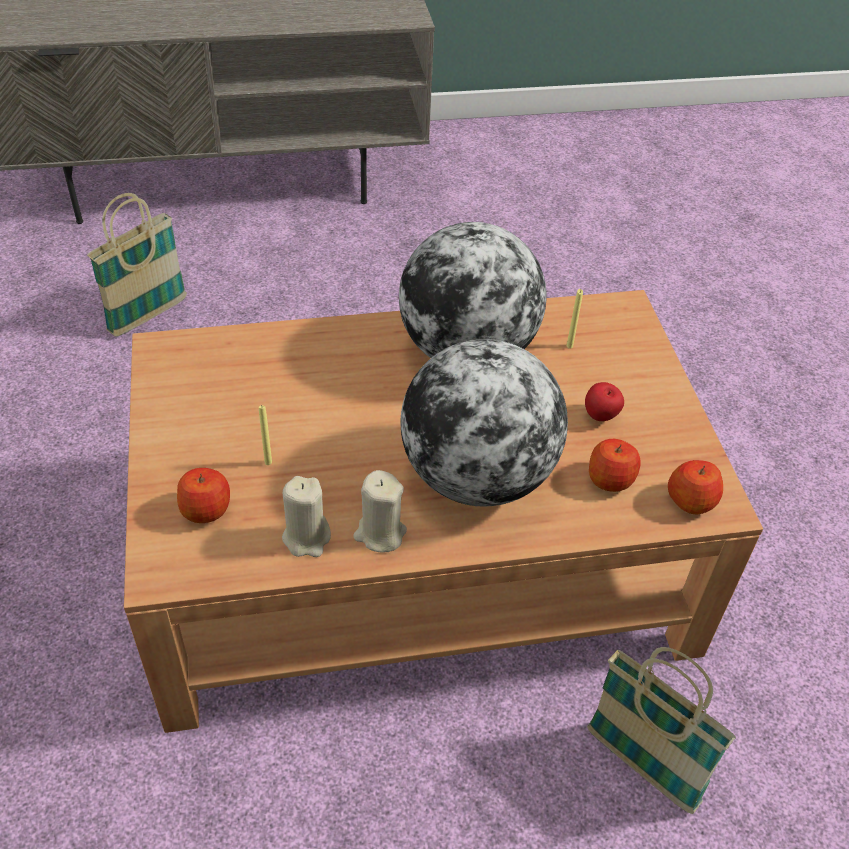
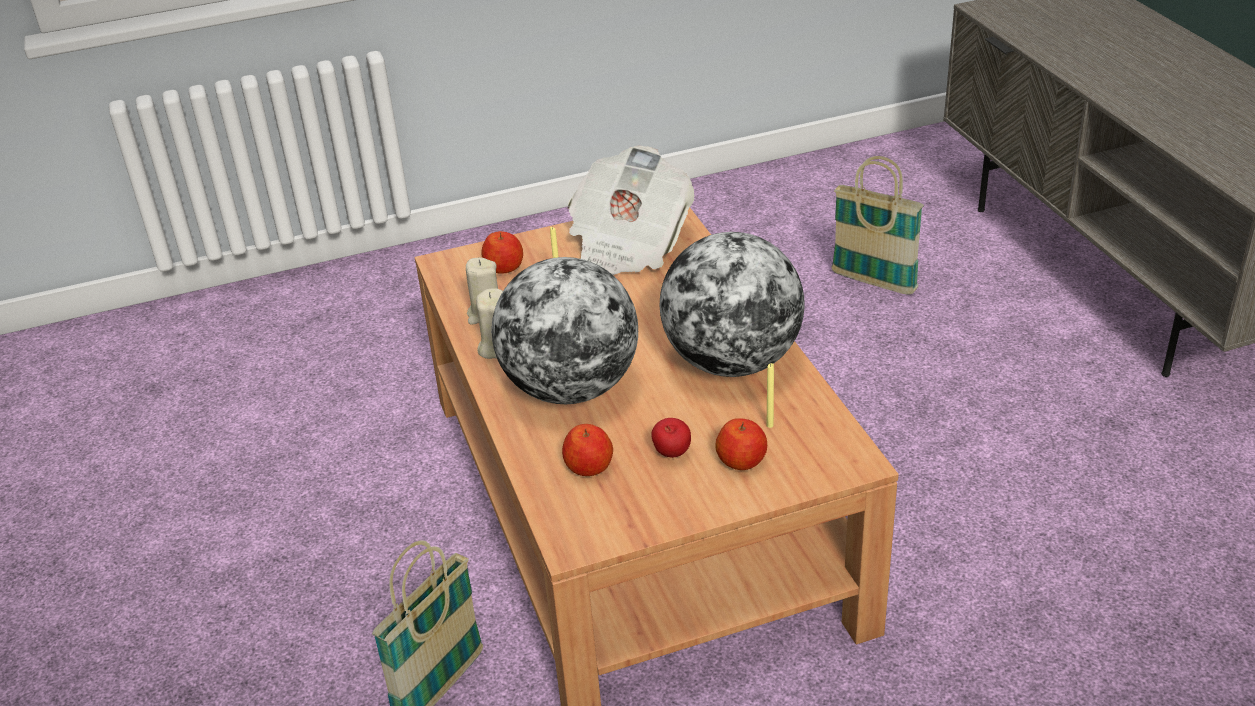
camera: 85 degrees right, 10 degrees down
(215, 391) = (627, 244): none -> newspaper
(691, 500) = (575, 521): apple -> apple (742, 460)

